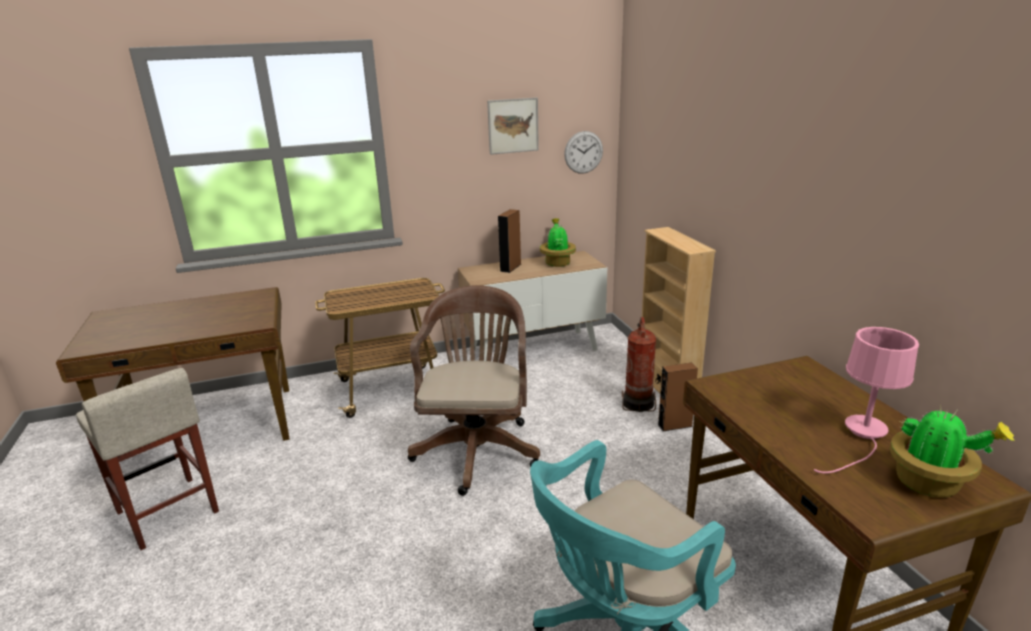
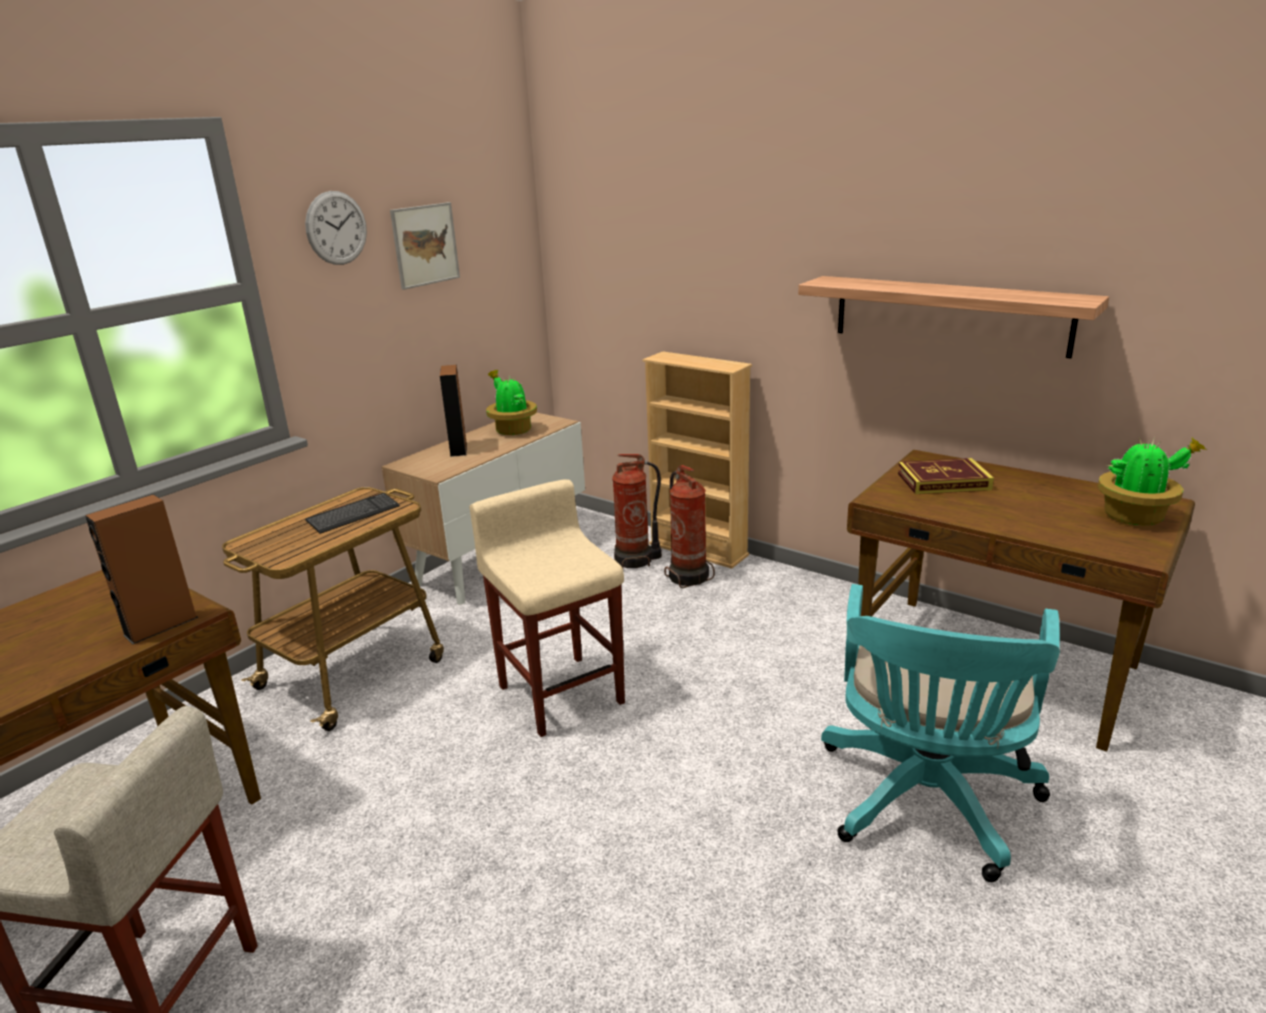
camera: 35 degrees left, 0 degrees up
(400, 293) = (353, 515): none -> keyboard
(477, 448) = (560, 693): brown office chair -> beige stool
(583, 152) = (508, 275): wall clock -> wall clock (336, 228)
(615, 379) = (635, 560): none -> fire extinguisher
(674, 425) = (748, 585): brown speaker -> brown speaker (161, 626)
(788, 389) = (943, 481): none -> book
(848, 241) = (949, 315): none -> shelf
(863, 437) = (1049, 500): pink table lamp -> none

